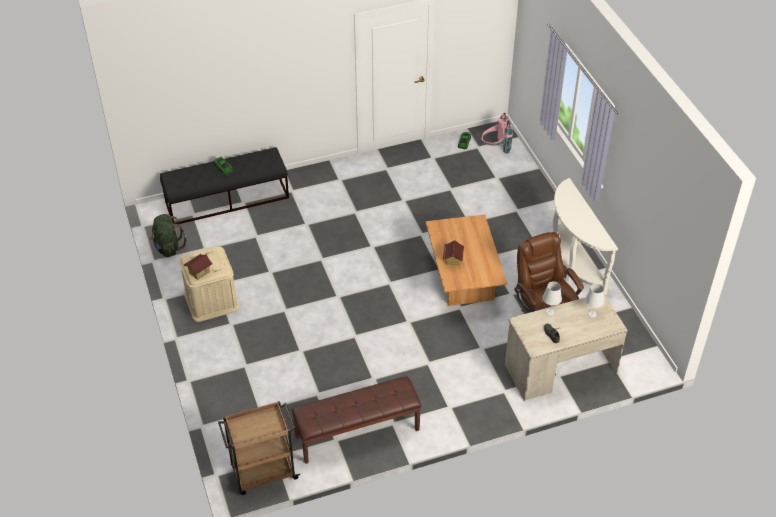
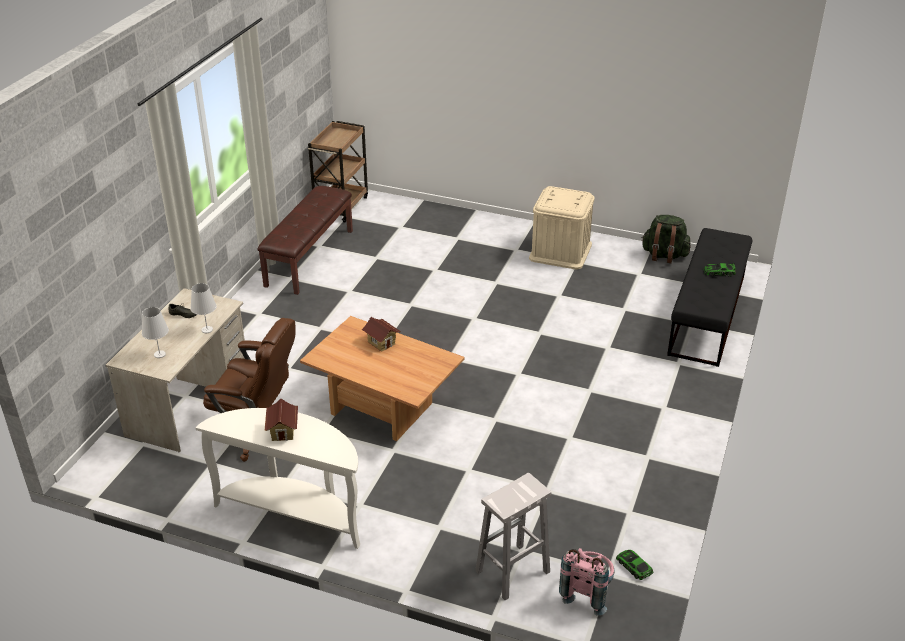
camera: 130 degrees right, 10 degrees down
(199, 272) = (556, 192): toy house -> toy house (283, 431)
(512, 174) = (511, 572): none -> white stool

